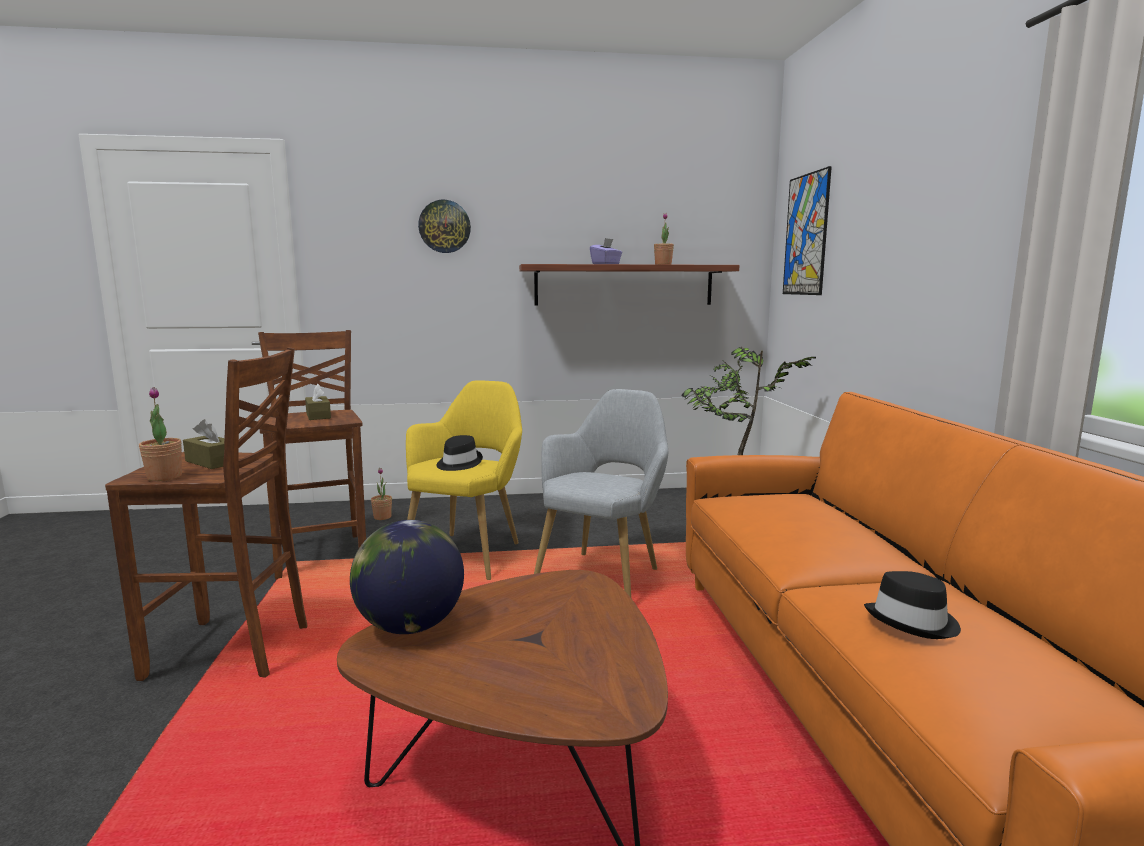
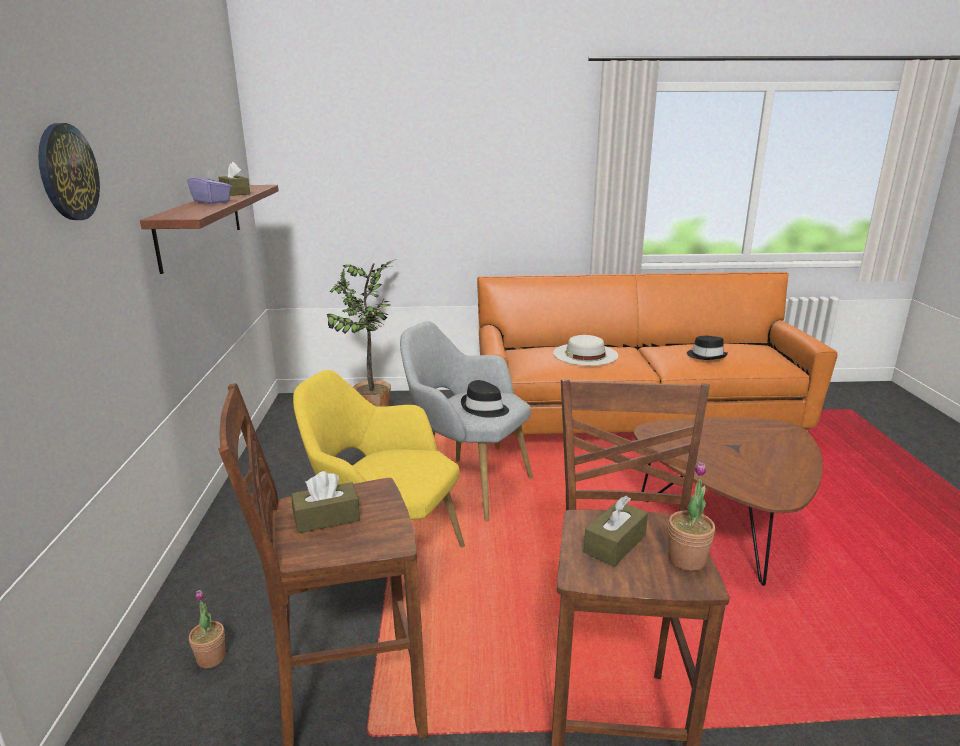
camera: 85 degrees left, 10 degrees up
(410, 627) = (742, 485): globe -> none
(458, 463) = (401, 468): black hat -> black hat (484, 408)
(663, 264) = (235, 193): potted plant -> brown tissue box
(806, 235) = (322, 152): picture -> none
(806, 522) = (585, 354): none -> white hat

